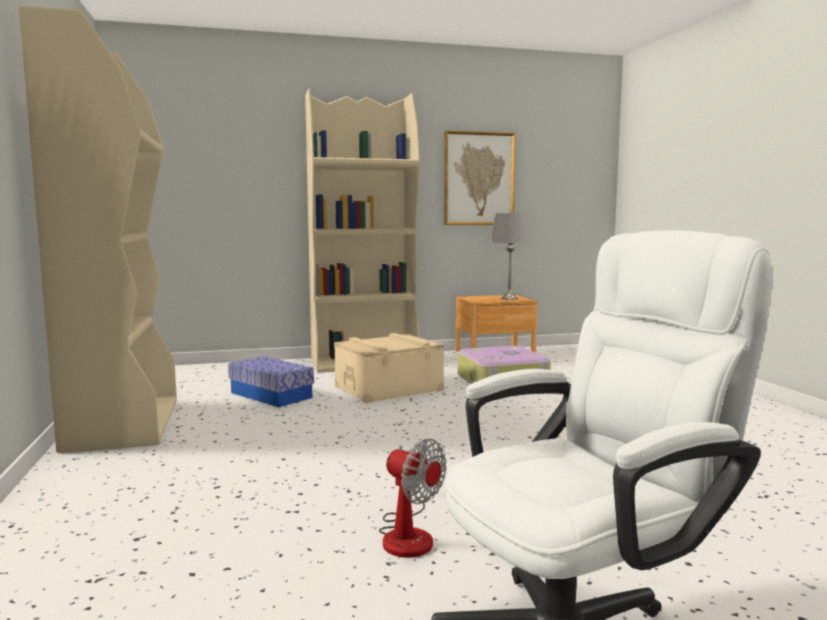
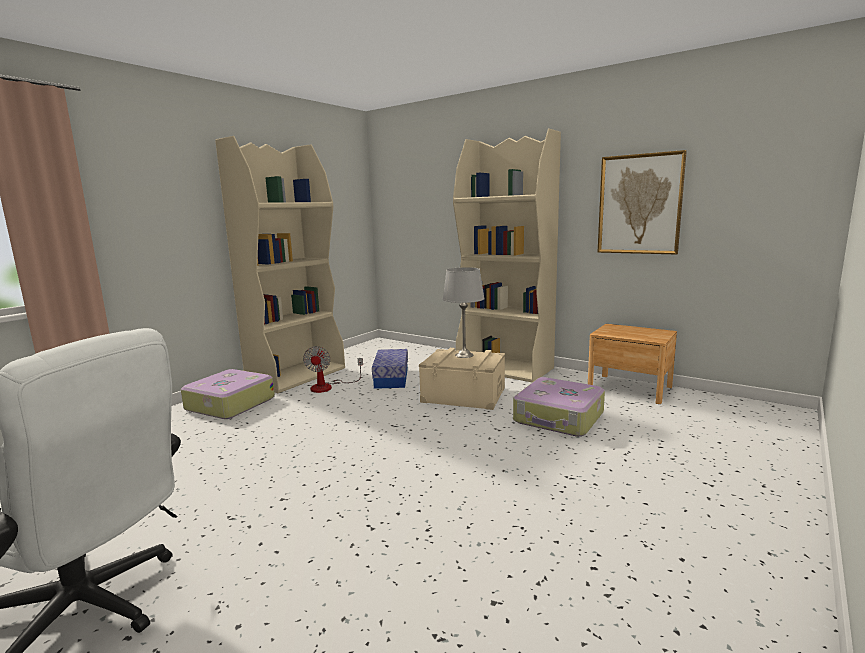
camera: 50 degrees right, 5 degrees up
(111, 475) = (229, 404): none -> suitcase
(408, 534) = (213, 499): fan -> fan (328, 386)
(509, 298) = (645, 335): grey table lamp -> grey table lamp (464, 355)

